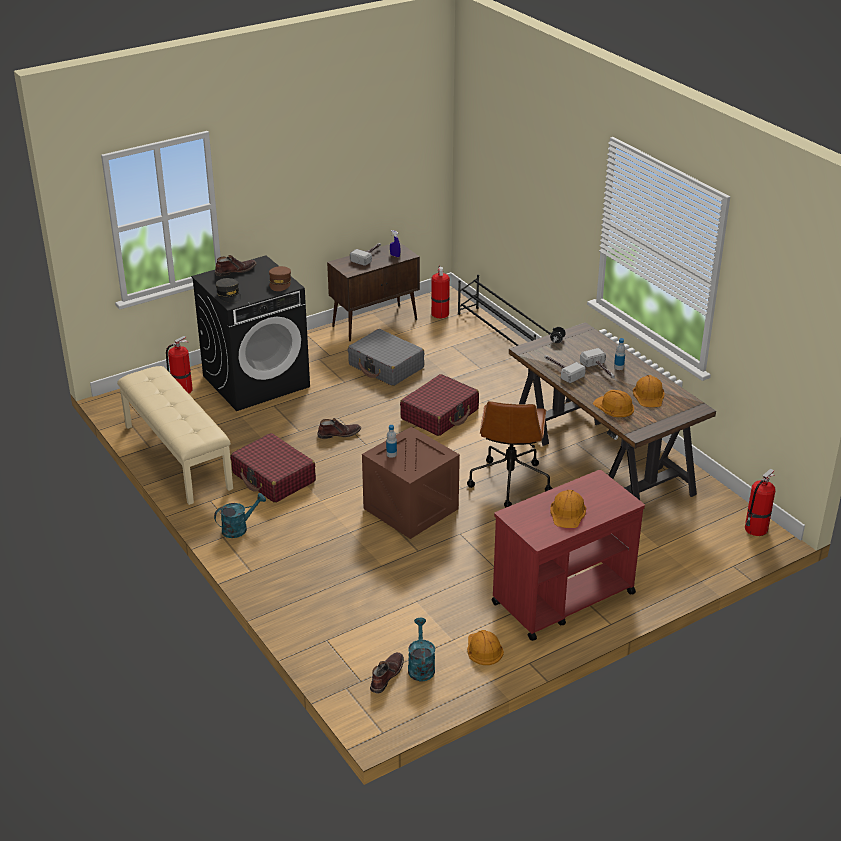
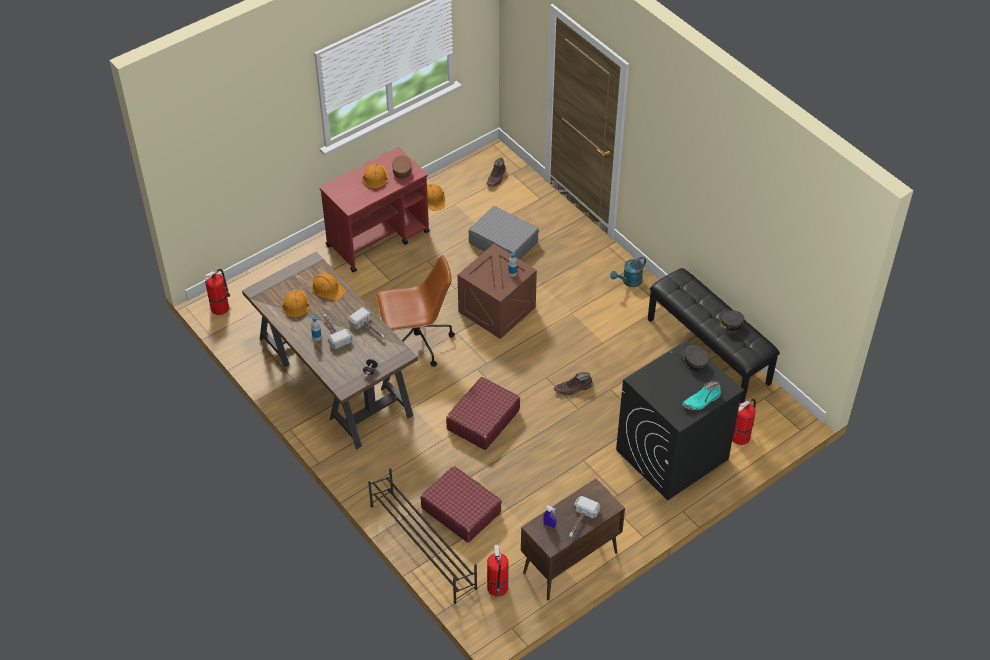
camera: 175 degrees right, 15 degrees up
(161, 394) = (728, 326): none -> grey cap
(176, 457) = (709, 351): beige bench -> black bench
(235, 271) = (701, 401): brown boot -> turquoise boot
(274, 478) = (617, 333): red suitcase -> red suitcase (461, 510)
(280, 283) = (649, 383): brown cap -> brown cap (402, 170)
(386, 366) = (545, 487): grey suitcase -> grey suitcase (503, 242)
(420, 666) = (474, 185): turquoise watering can -> none
(509, 481) = (416, 343): brown office chair -> brown office chair turned 75 degrees clockwise

